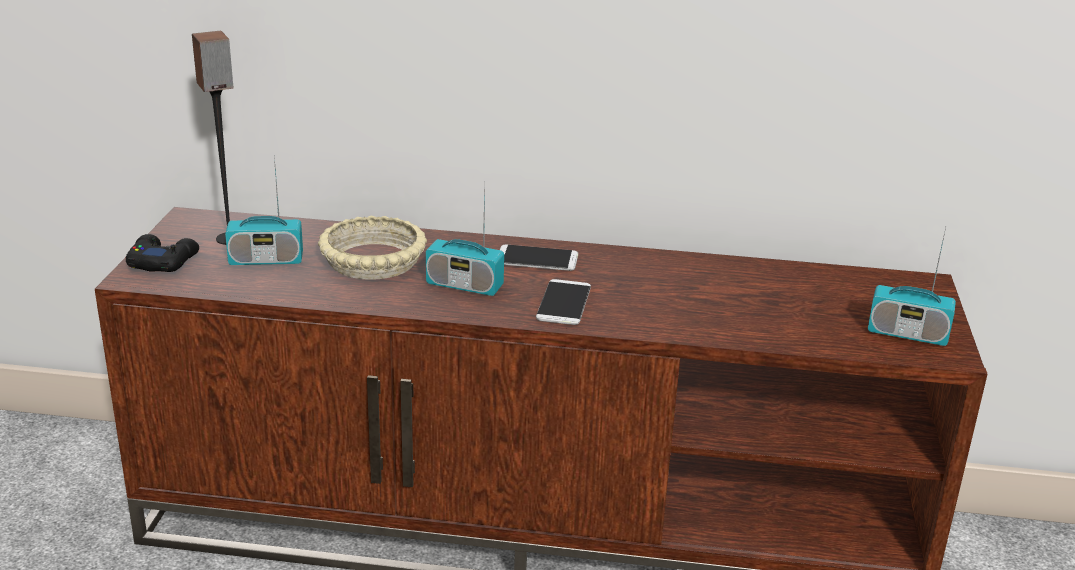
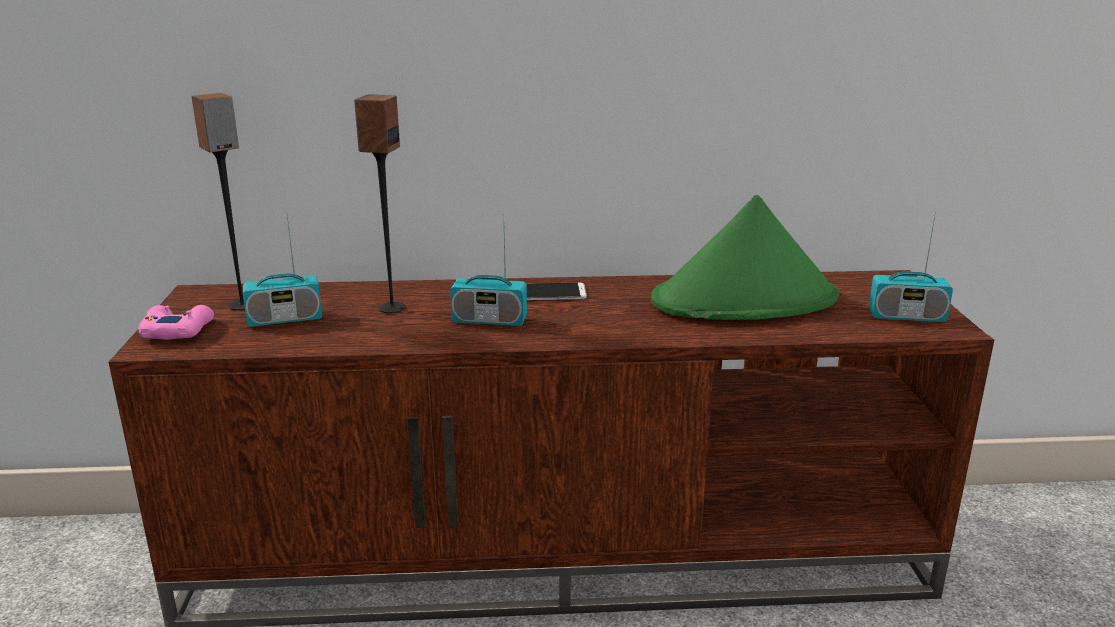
camera: 10 degrees left, 5 degrees down
(162, 261) = (177, 330): black game controller -> pink game controller
(372, 259) = (391, 308): beige bowl -> speaker
(563, 303) = (590, 325): phone -> none
(741, 293) = (745, 301): none -> green hat

